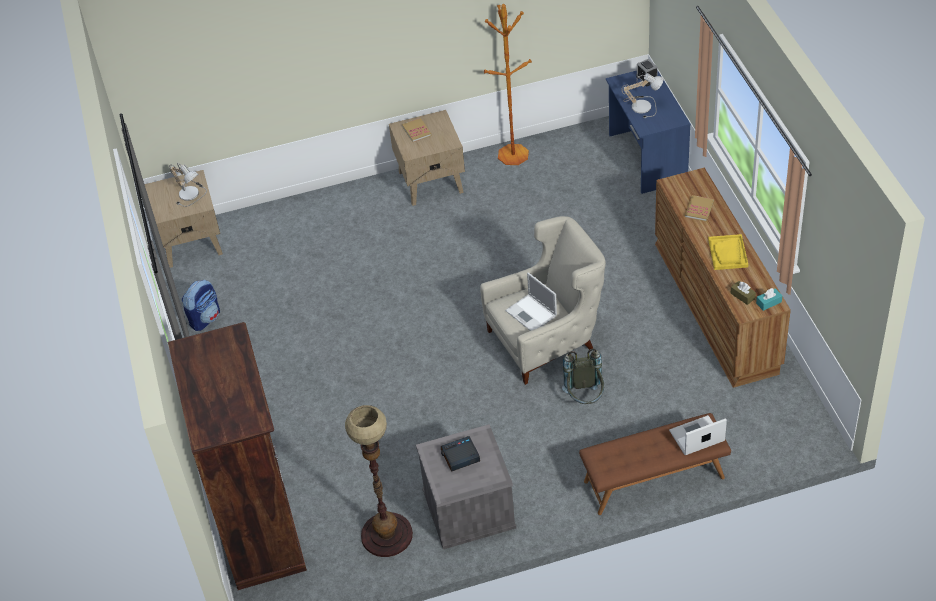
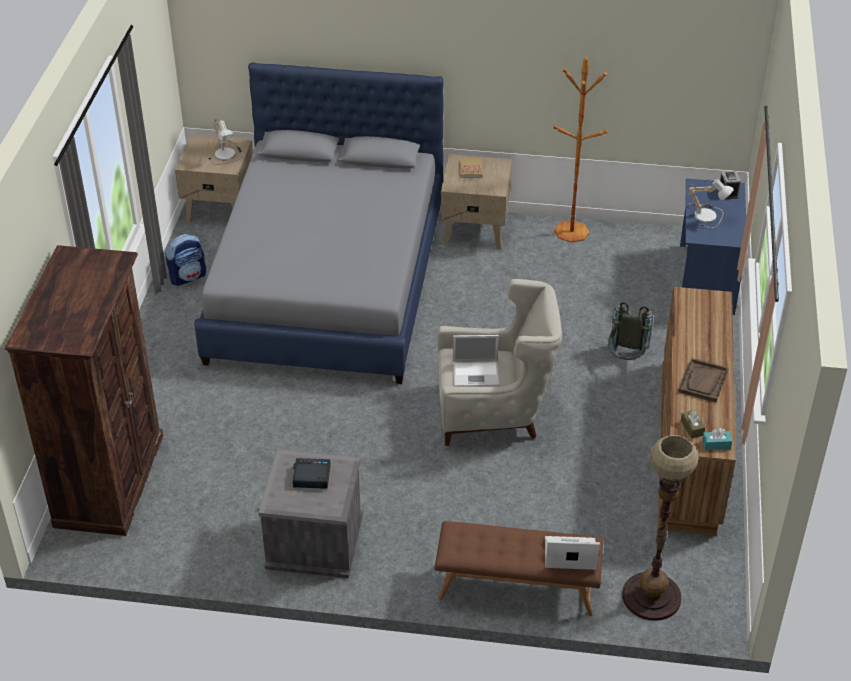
camera: 20 degrees right, 5 degrees down
(334, 276) = (328, 282): none -> grey bed
(386, 535) = (220, 534): floor lamp -> floor lamp (651, 597)
(532, 314) = (476, 373): laptop -> laptop turned 75 degrees counterclockwise
(585, 399) = (496, 482): grey backpack -> grey backpack (625, 359)
(699, 209) = (700, 329): book -> none
(728, 253) = (703, 381): yellow tray -> brown tray

